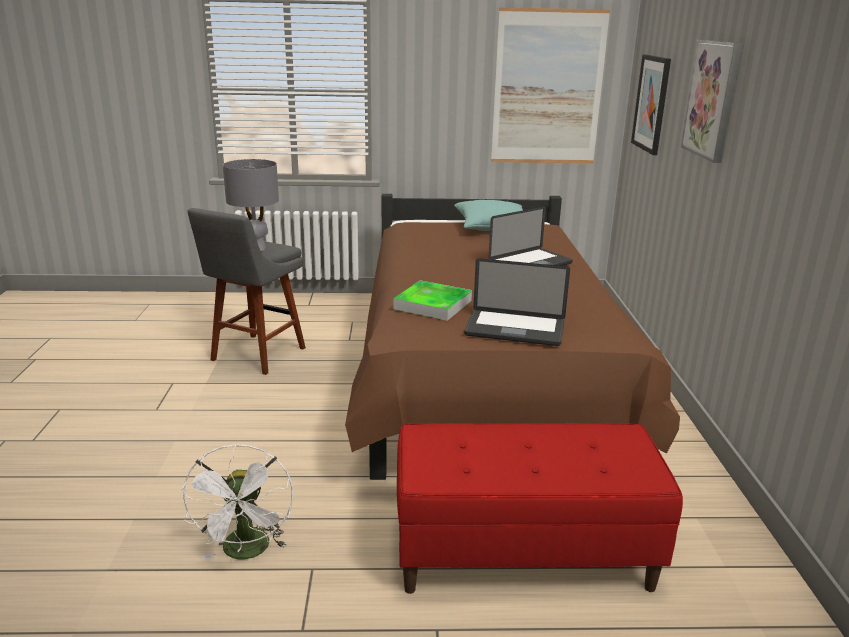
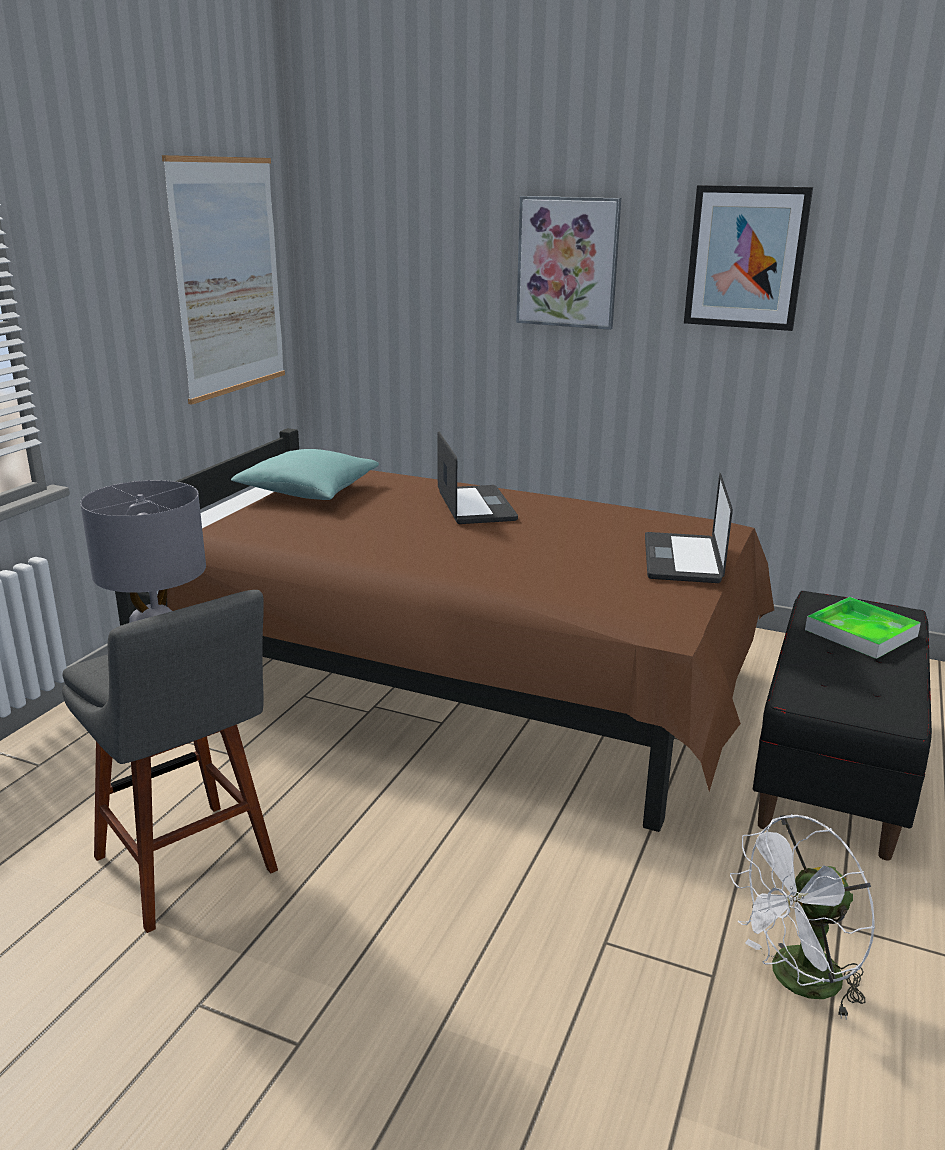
camera: 65 degrees left, 0 degrees up
(247, 552) = (796, 981): white fan -> white fan turned 135 degrees clockwise
(433, 305) = (576, 582): tray -> tray (861, 633)
(515, 329) = (682, 559): laptop -> laptop turned 150 degrees clockwise
(523, 553) = (832, 766): red bench -> black bench
(651, 103) = (390, 280): picture -> picture (745, 258)

